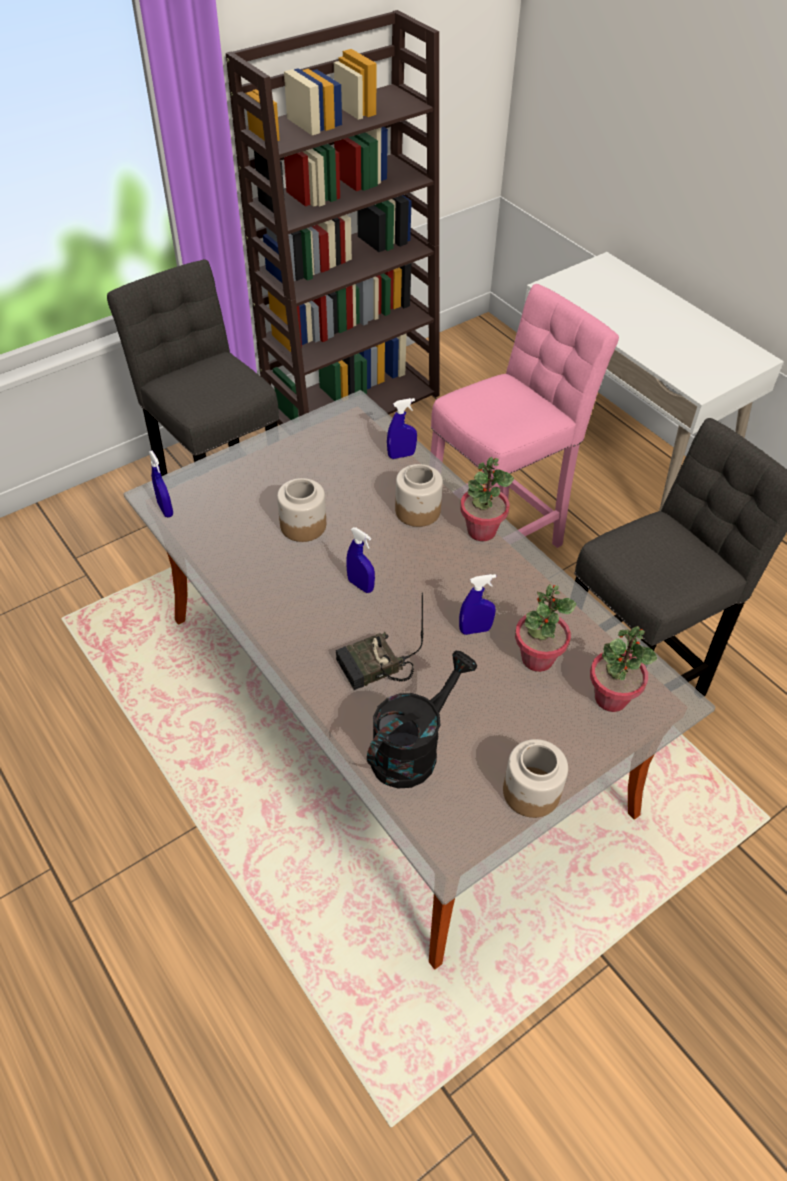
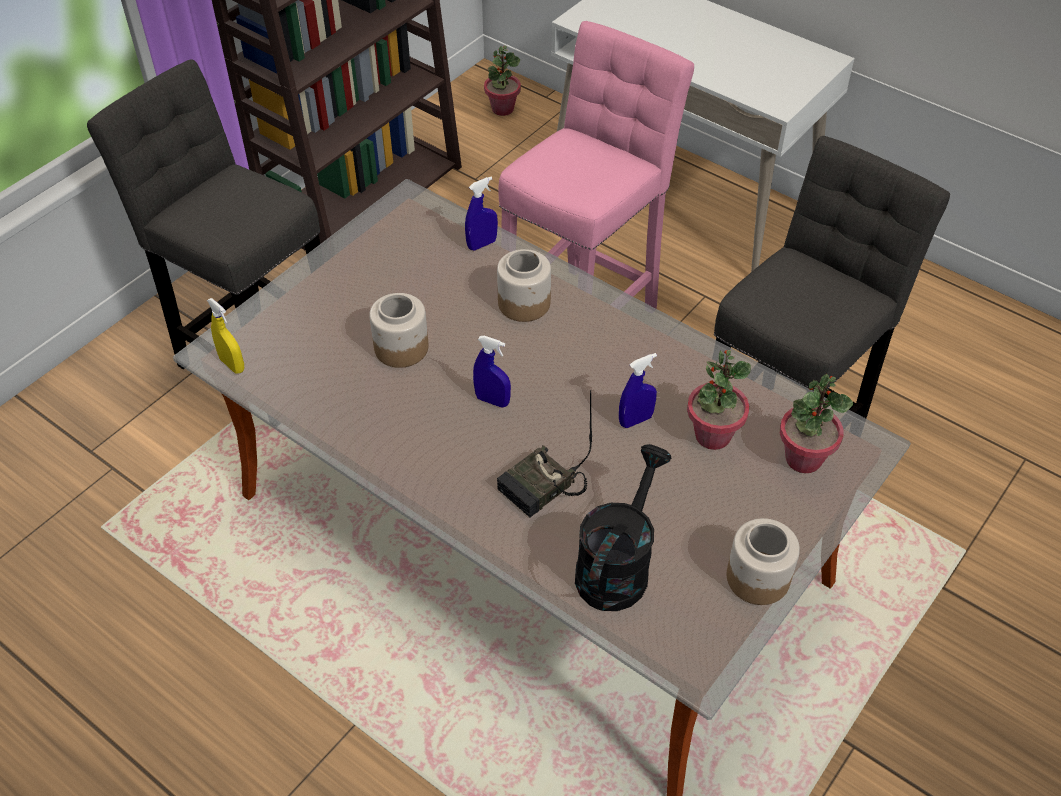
camera: 15 degrees left, 0 degrees up
(165, 509) = (232, 365): blue spray bottle -> yellow spray bottle
(481, 530) = (602, 310): potted plant -> potted plant (502, 109)

